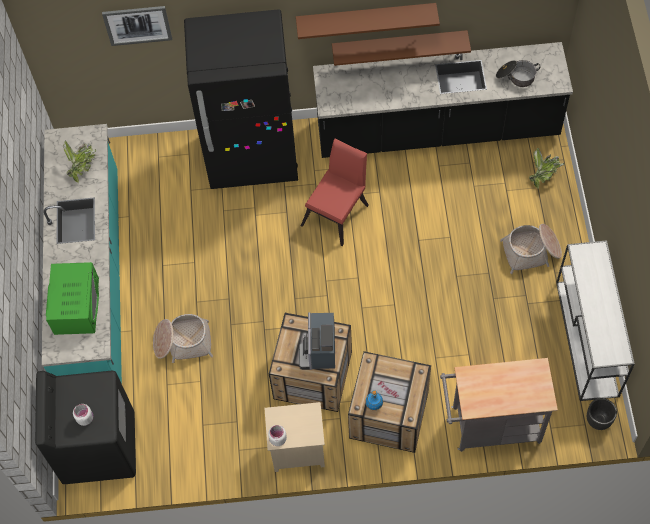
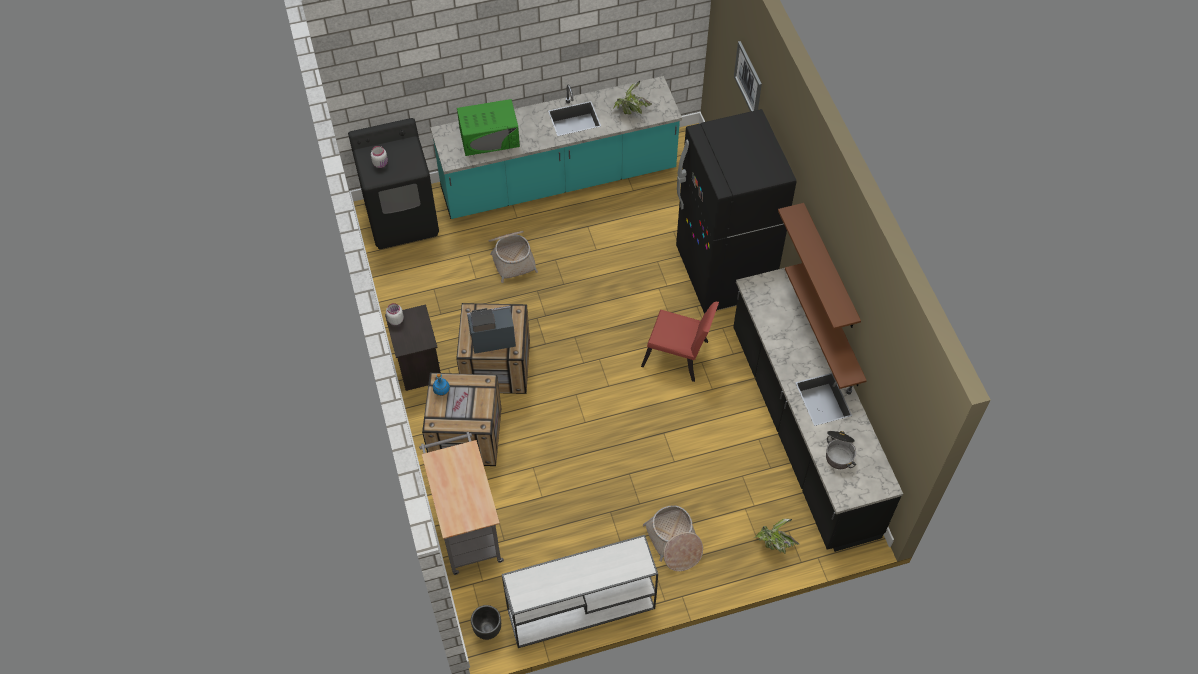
camera: 75 degrees right, 5 degrees down
(297, 451) = (417, 366): beige nightstand -> black nightstand

